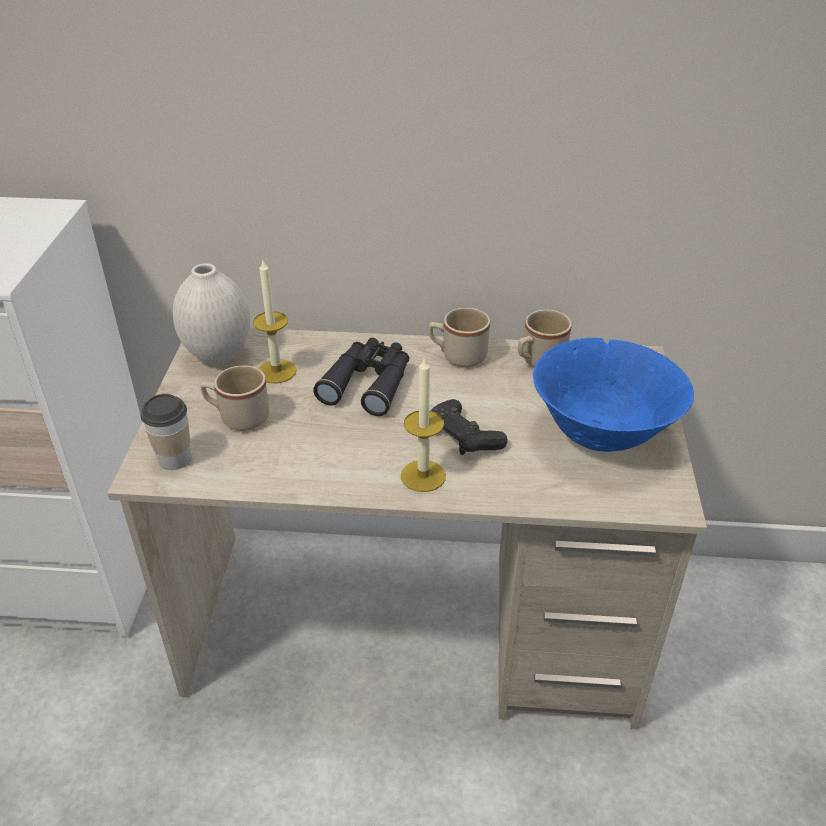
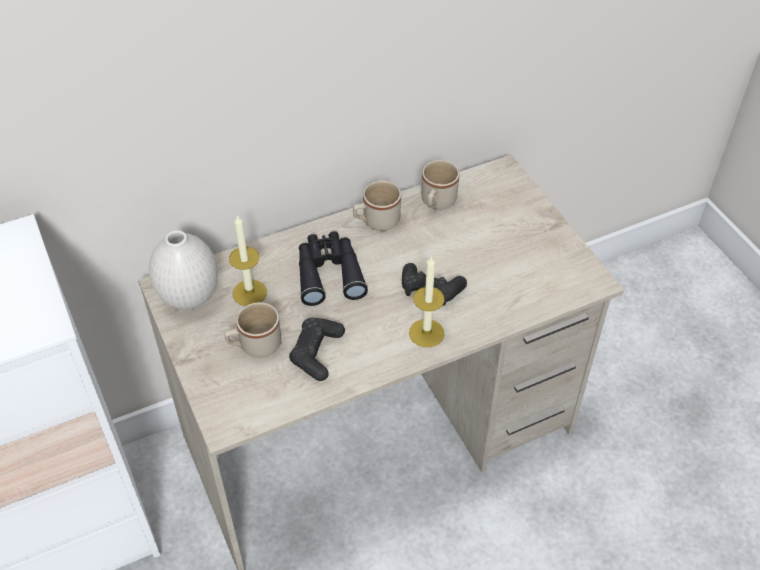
camera: 30 degrees left, 10 degrees up
(174, 458) = (237, 402): cup -> none
(291, 447) = (316, 353): none -> black game controller
(600, 436) = (519, 248): blue bowl -> none

